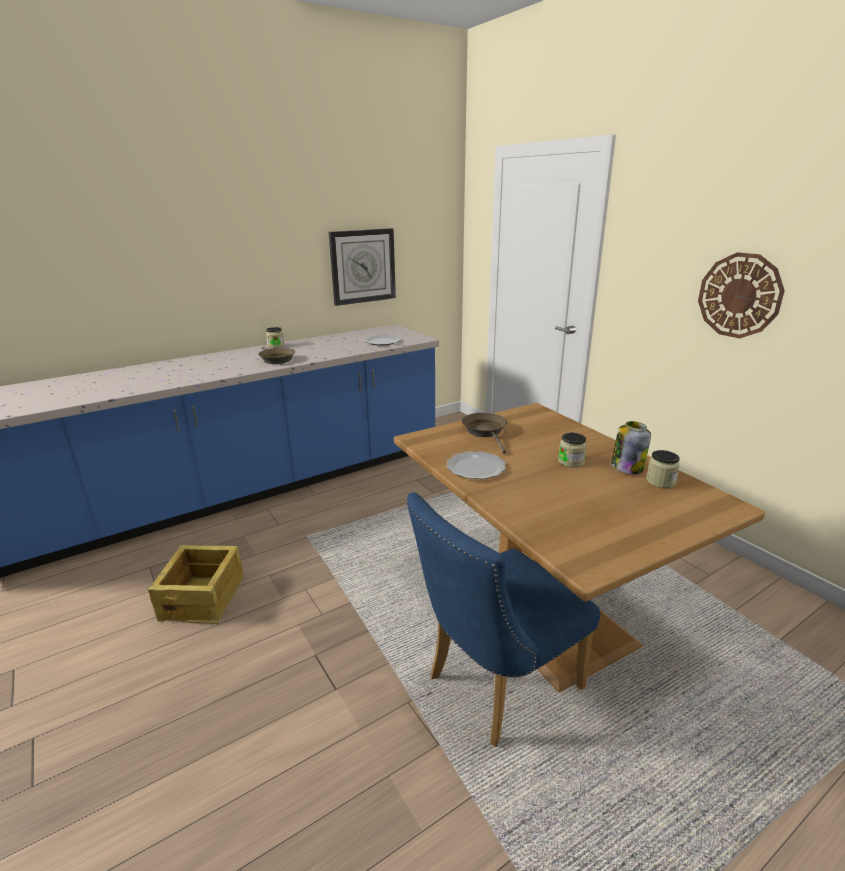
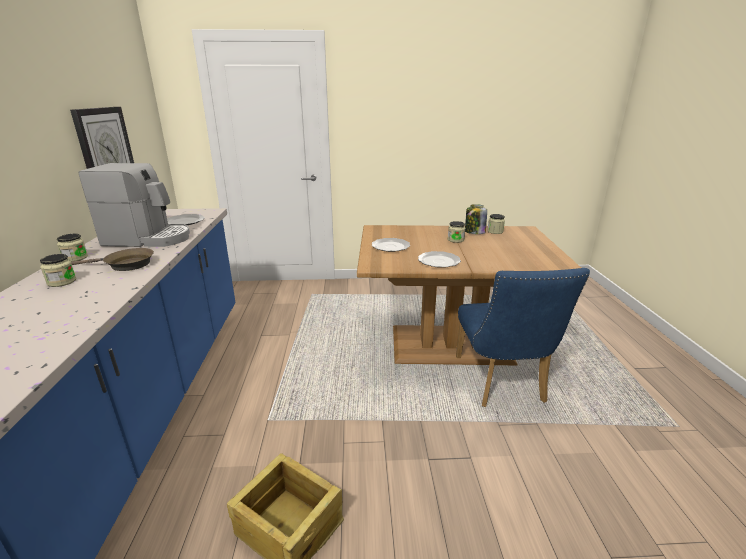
camera: 60 degrees left, 0 degrees up
(236, 357) = (62, 282): none -> jar
(331, 347) = (148, 239): none -> coffee machine
(486, 432) = (390, 246): brown frying pan -> plate
(739, 295) = (431, 133): wall clock -> none

